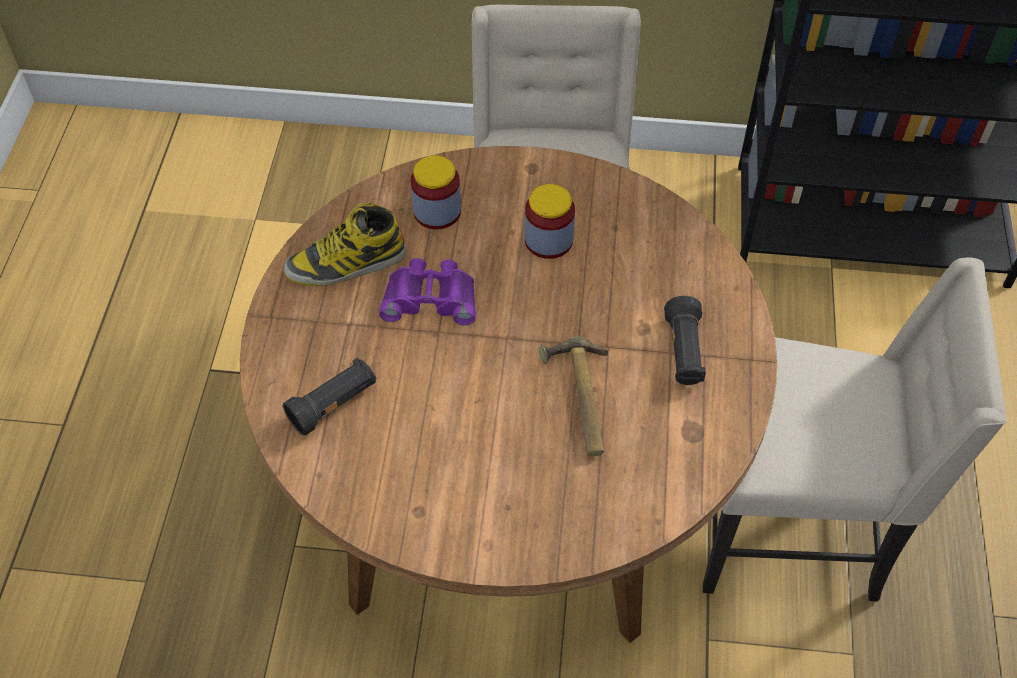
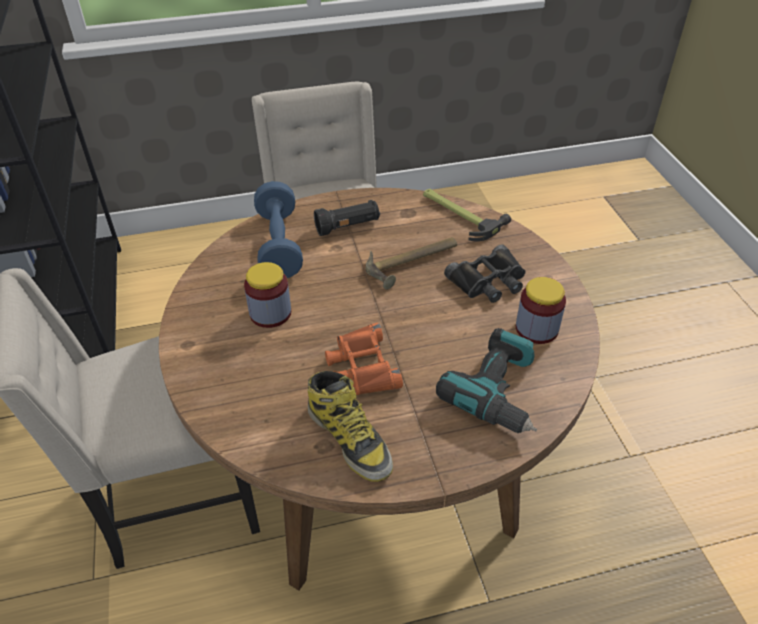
camera: 110 degrees left, 10 degrees down
(334, 405) = (498, 392): black flashlight -> power drill
(430, 297) = (361, 367): purple binoculars -> orange binoculars
(437, 212) = (261, 393): jar -> jar (536, 329)
(509, 470) = (488, 281): none -> black binoculars
(666, 494) = (459, 214): none -> hammer
(670, 273) = (279, 245): none -> blue dumbbell

